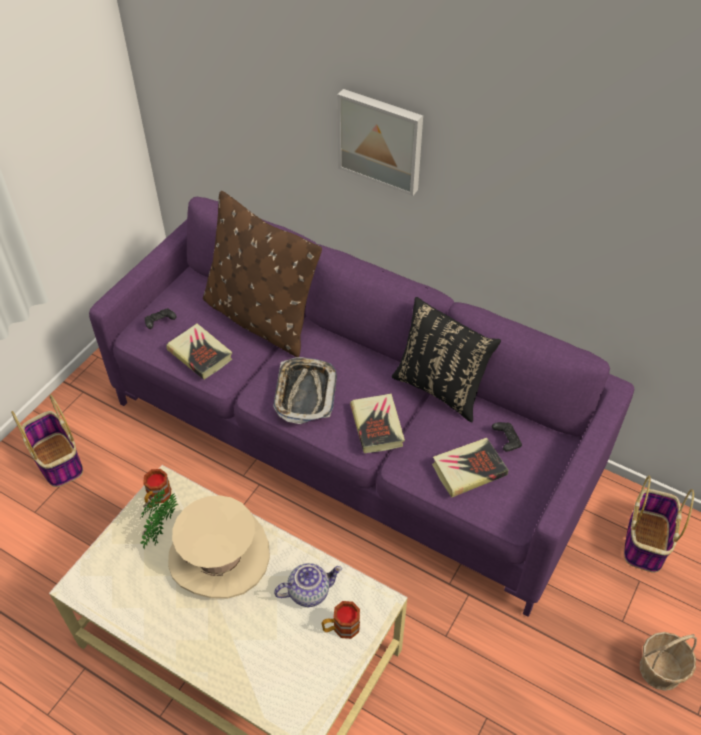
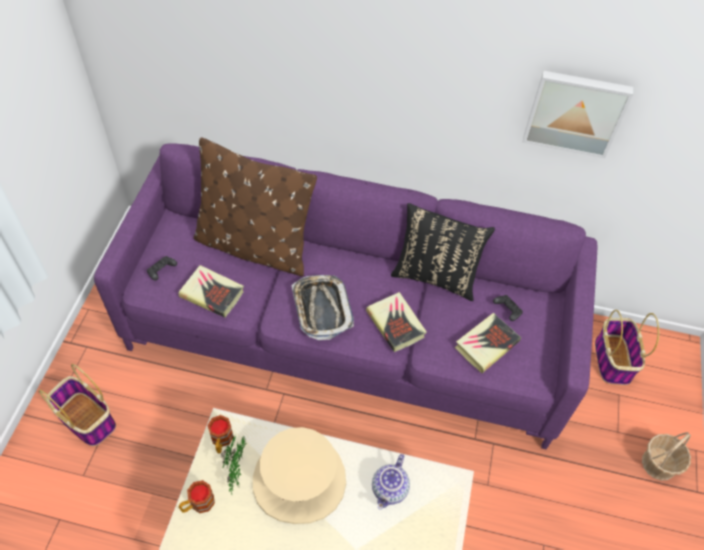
camera: 20 degrees left, 5 degrees up
(309, 591) = (390, 490): teapot -> teapot turned 150 degrees clockwise
(341, 628) = (429, 515): mug -> mug (198, 504)
(381, 140) = (353, 66): picture -> picture (575, 112)

